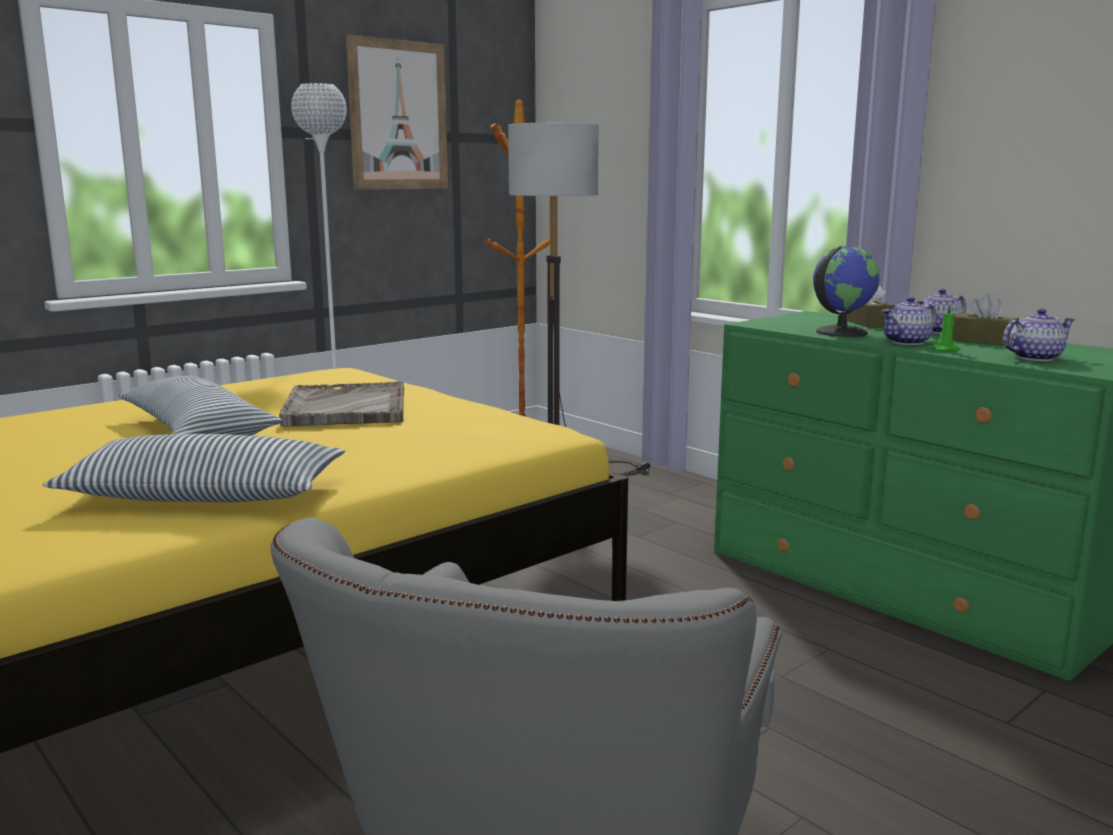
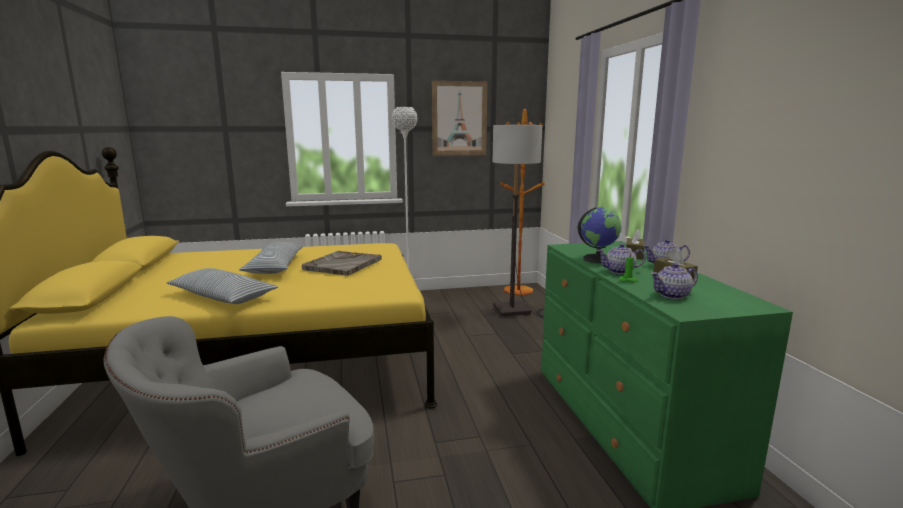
camera: 30 degrees right, 0 degrees up
(1034, 358) = (672, 295): teapot -> teapot turned 150 degrees clockwise

